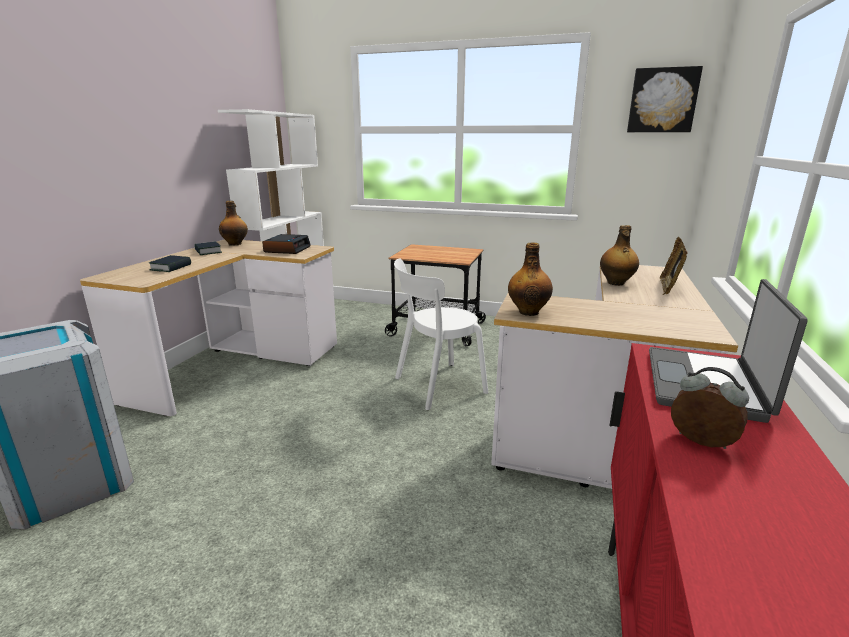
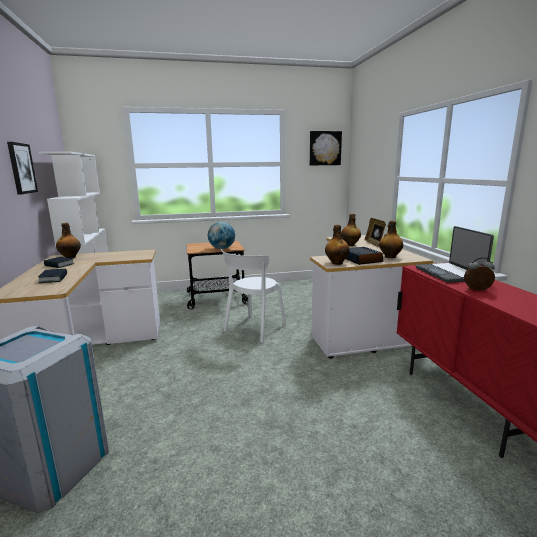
camera: 30 degrees left, 5 degrees down
(186, 130) = (21, 168): none -> picture
(287, 249) = (124, 255): alarm clock -> alarm clock (361, 260)
(441, 258) = (222, 248): none -> globe
(651, 319) = (389, 257): none -> bottle

